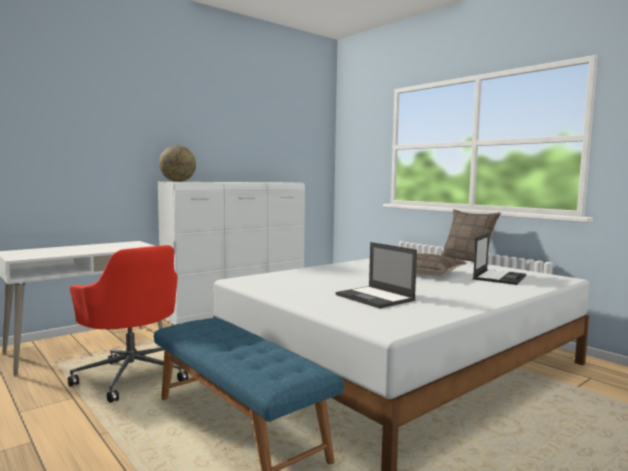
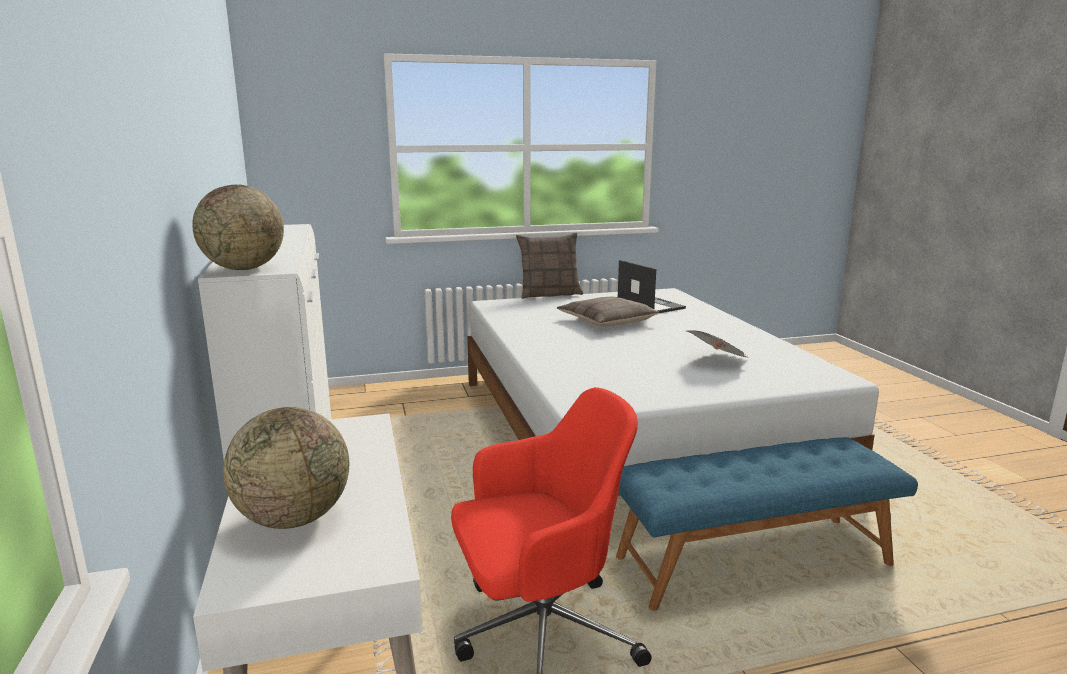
camera: 65 degrees left, 10 degrees up
(56, 250) = (293, 518): none -> globe
(375, 297) = (718, 360): laptop -> newspaper

